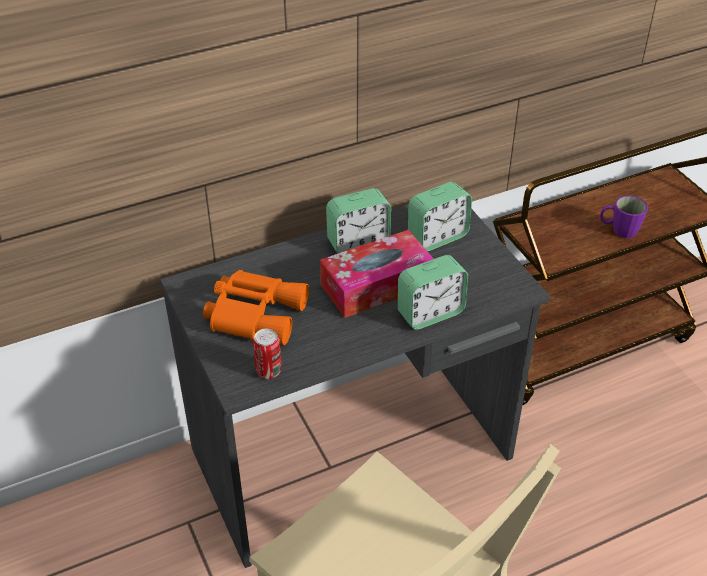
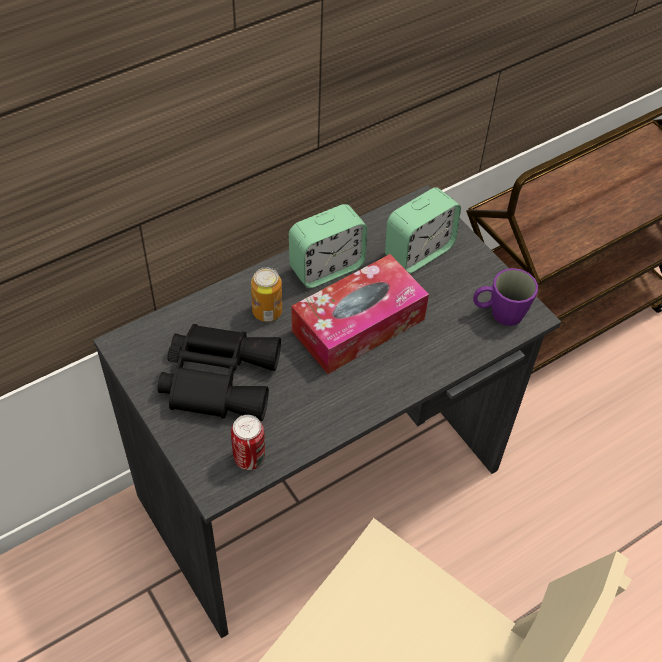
camera: 10 degrees left, 10 degrees up
(255, 312) = (219, 377): orange binoculars -> black binoculars
(303, 270) = (267, 312): none -> can
(430, 313) = (428, 358): alarm clock -> none
(619, 230) = (610, 212): purple mug -> purple mug (499, 313)

